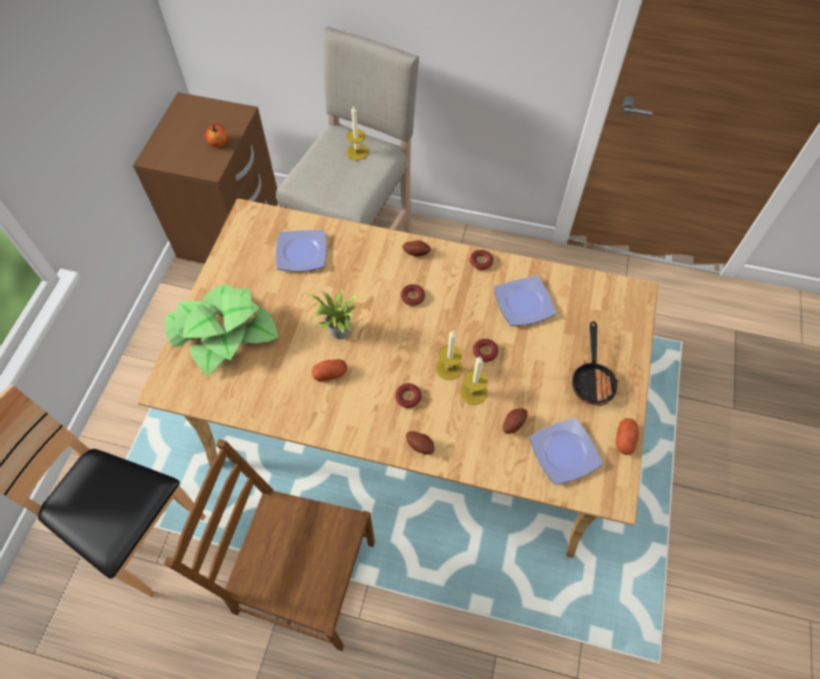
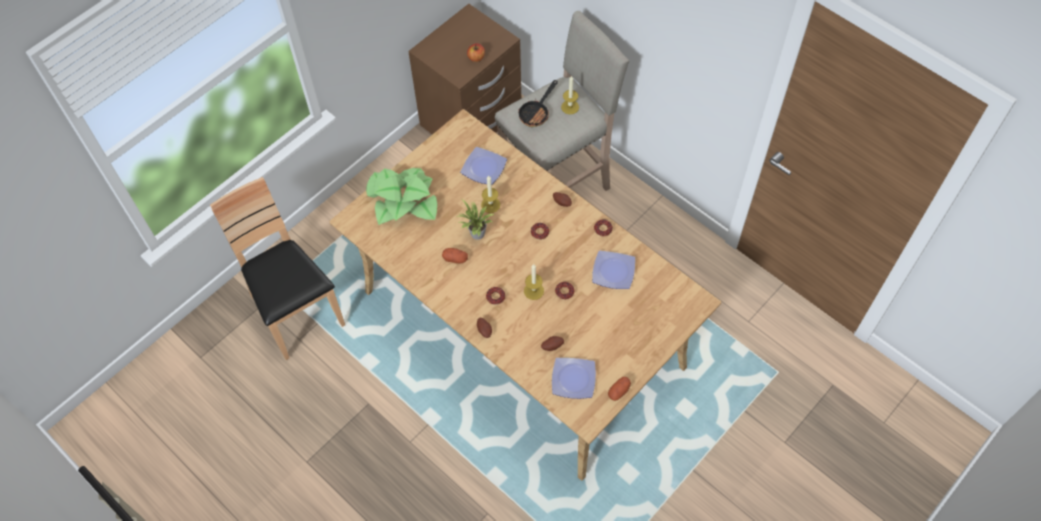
camera: 30 degrees right, 0 degrees up
(303, 579) = (387, 398): brown chair -> none
(473, 392) = (539, 314): candle -> candle (490, 205)
(592, 379) = (625, 344): frying pan -> frying pan (536, 113)

